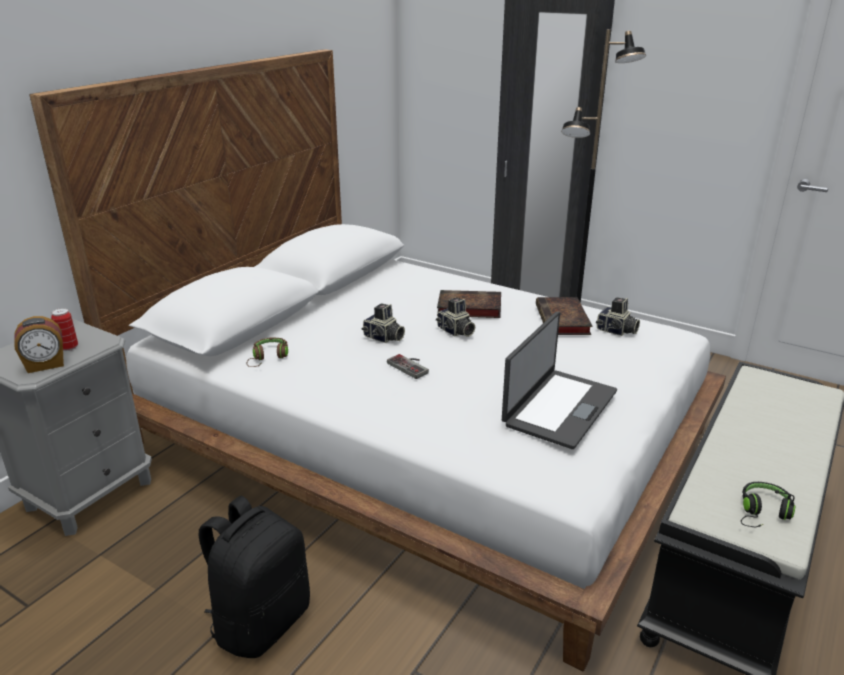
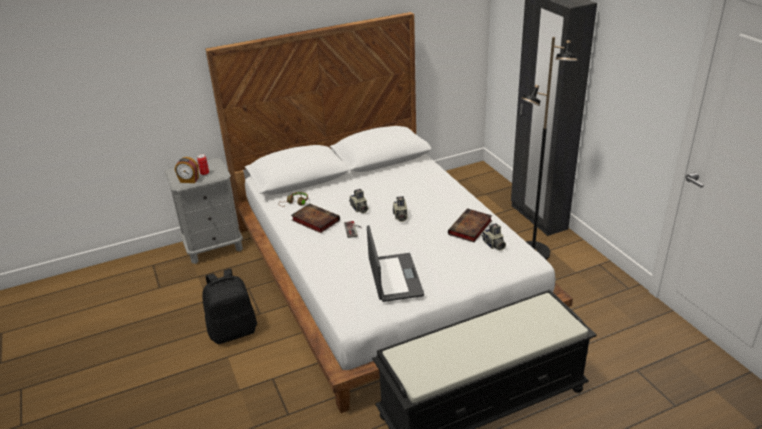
camera: 35 degrees right, 5 degrees up
(467, 308) = (425, 203): book -> book (314, 220)
(559, 407) = (394, 277): laptop -> laptop turned 75 degrees counterclockwise
(763, 512) = (430, 367): black headphones -> none

